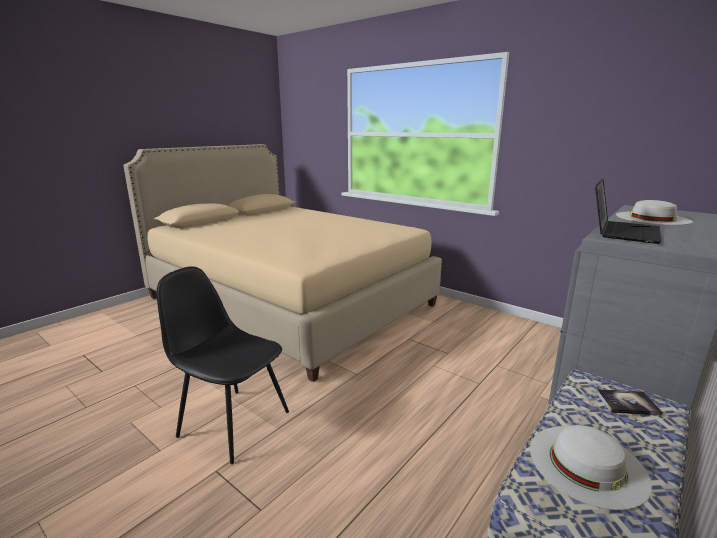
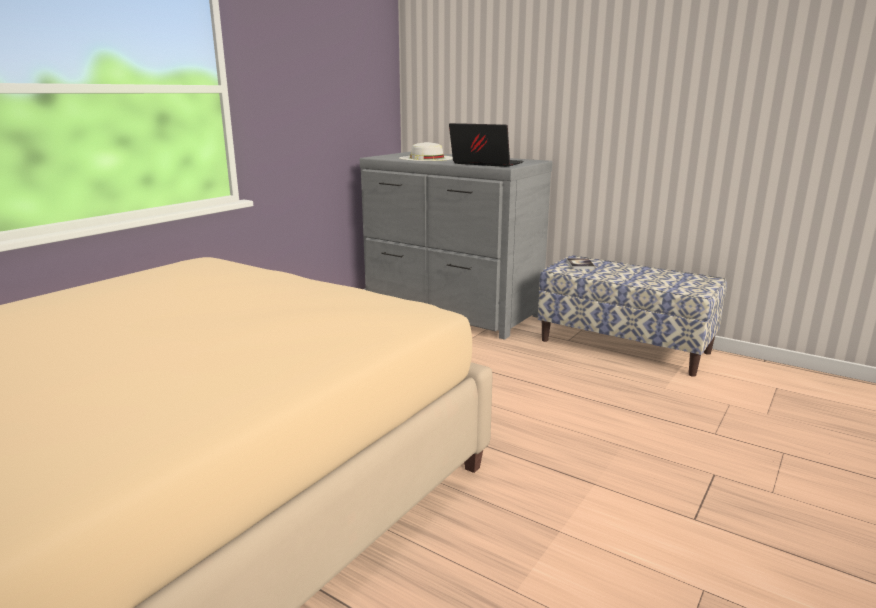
camera: 95 degrees left, 0 degrees up
(232, 422) = (605, 528): black chair -> none
(587, 464) = (655, 279): white hat -> none

